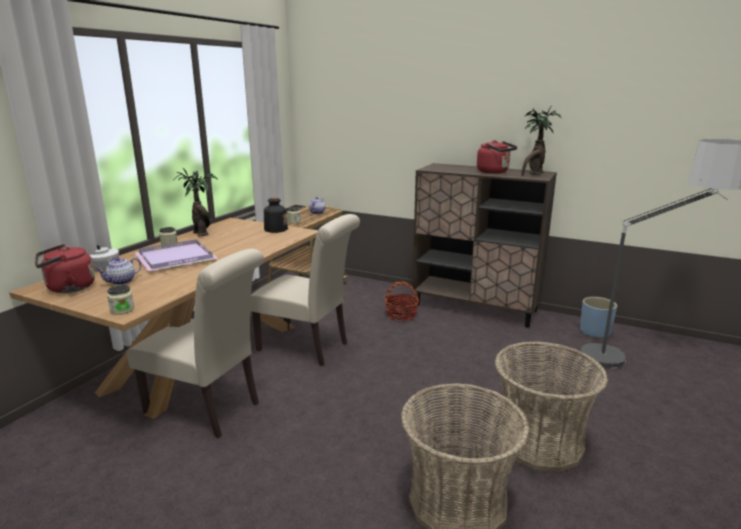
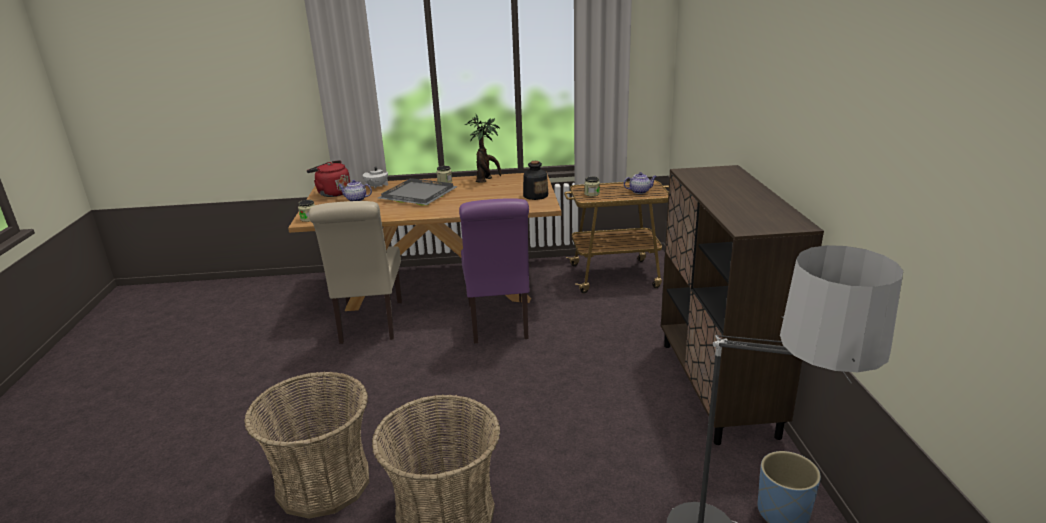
camera: 60 degrees right, 5 degrees up
(177, 258) = (418, 195): purple tray -> grey tray
(308, 347) = (499, 323): beige chair -> purple chair
(401, 315) = (627, 345): basket -> none
(494, 172) = (737, 200): red kettle -> none
(534, 174) = (769, 221): potted plant -> none

